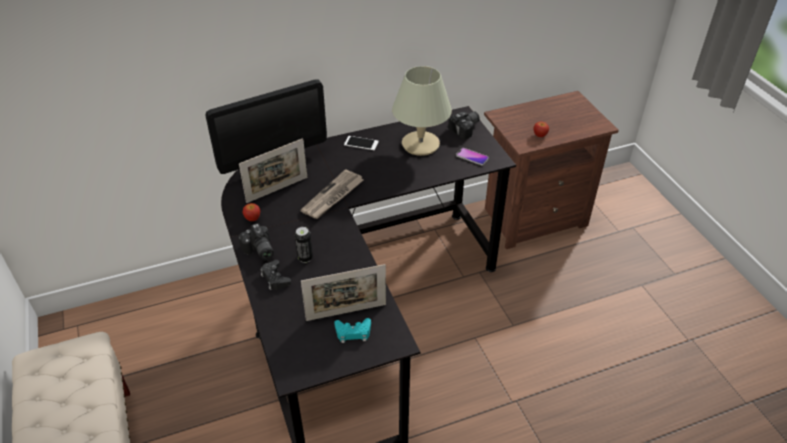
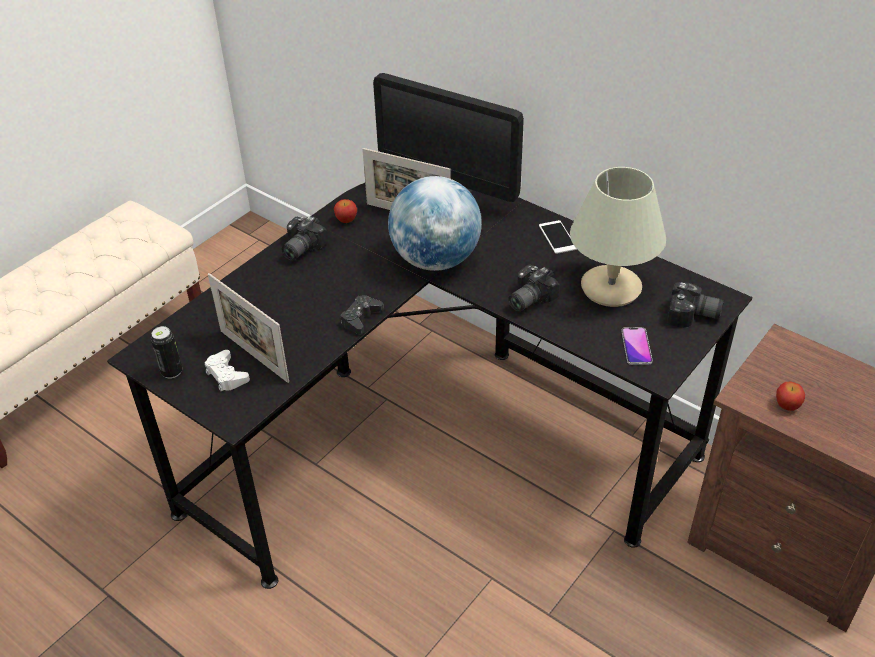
camera: 60 degrees right, 0 degrees up
(275, 278) = (268, 279): black game controller -> black game controller (361, 318)
(305, 258) = (315, 286): can -> can (172, 372)
(333, 196) = (435, 260): newspaper -> globe
(353, 332) = (226, 375): turquoise game controller -> white game controller
(401, 176) = (527, 298): none -> camera

